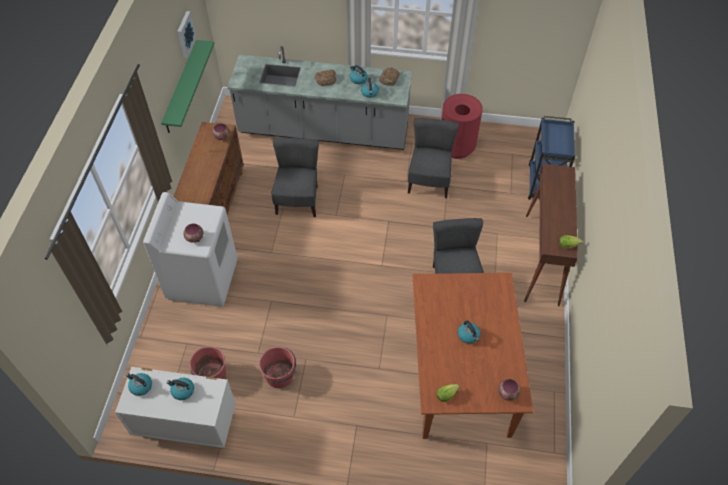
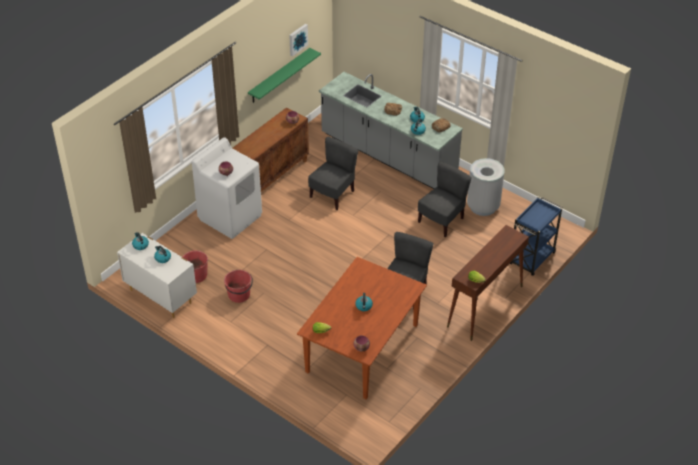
camera: 30 degrees right, 10 degrees down
(456, 147) = (483, 206): red trash can -> grey trash can

